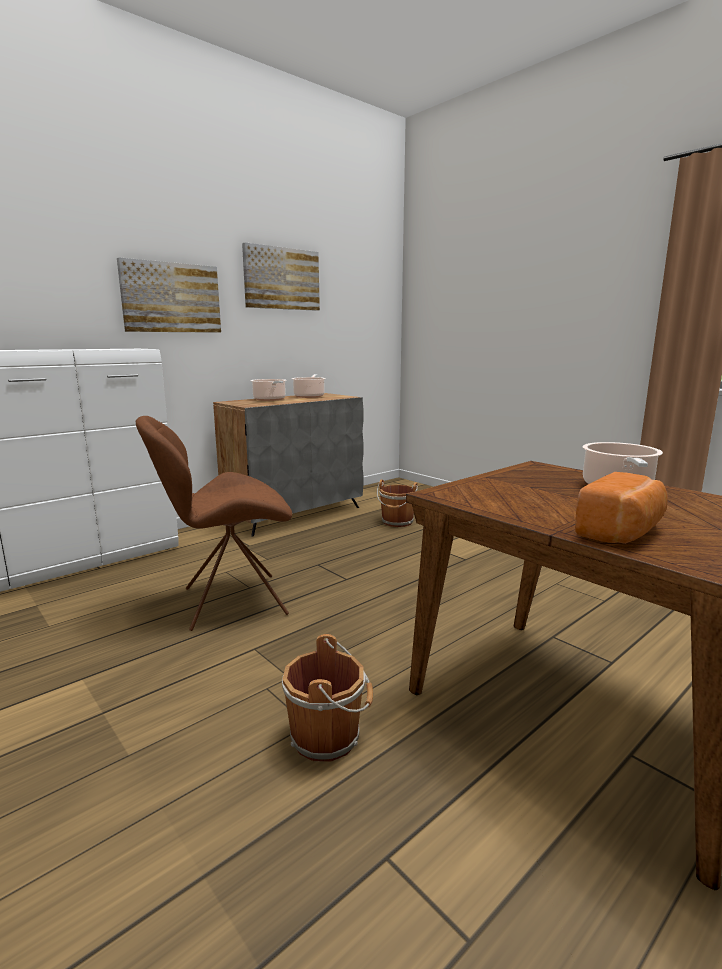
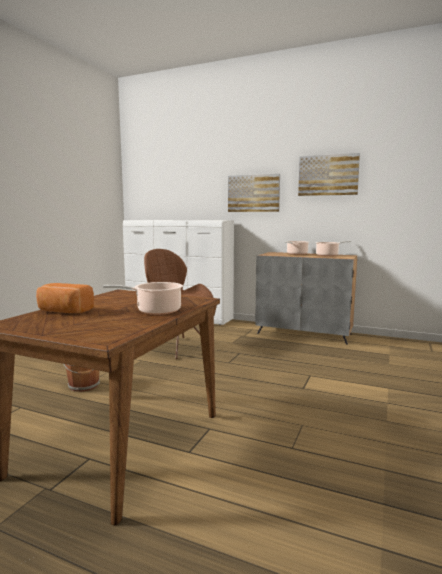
camera: 65 degrees right, 5 degrees down
(397, 522) = (339, 359): brown bucket -> none

